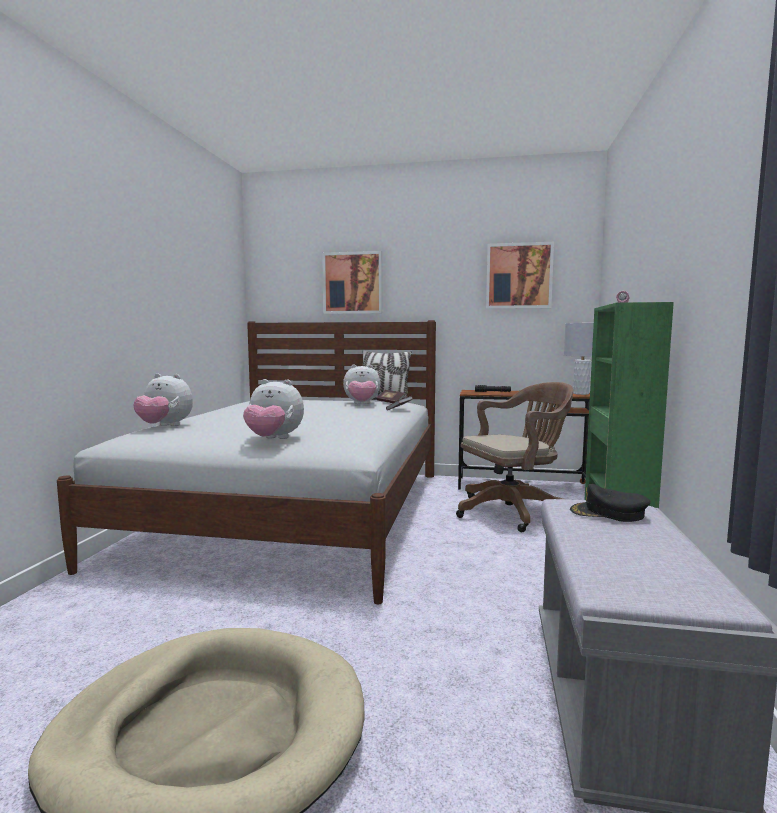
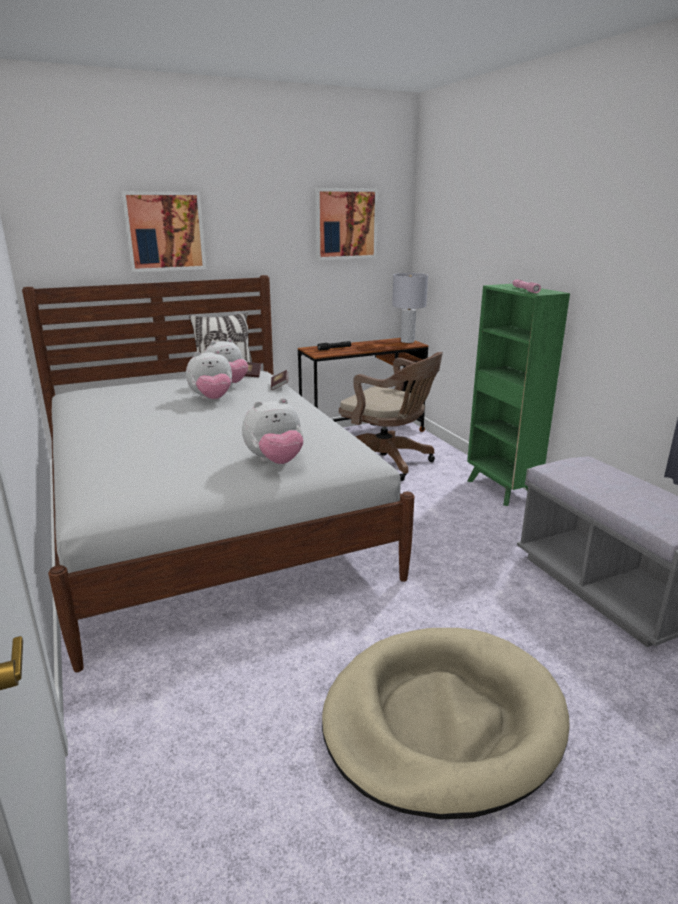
camera: 35 degrees left, 15 degrees up
(165, 426) = (104, 470): plush toy -> plush toy (212, 399)
(514, 511) = (388, 462): brown office chair -> brown office chair turned 90 degrees clockwise
(608, 513) = (588, 471): black cap -> none

